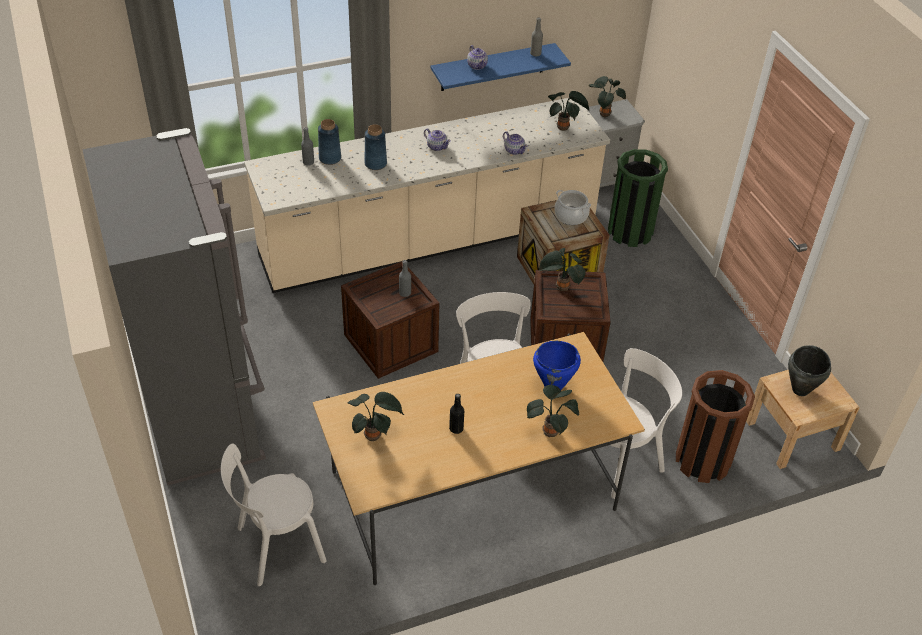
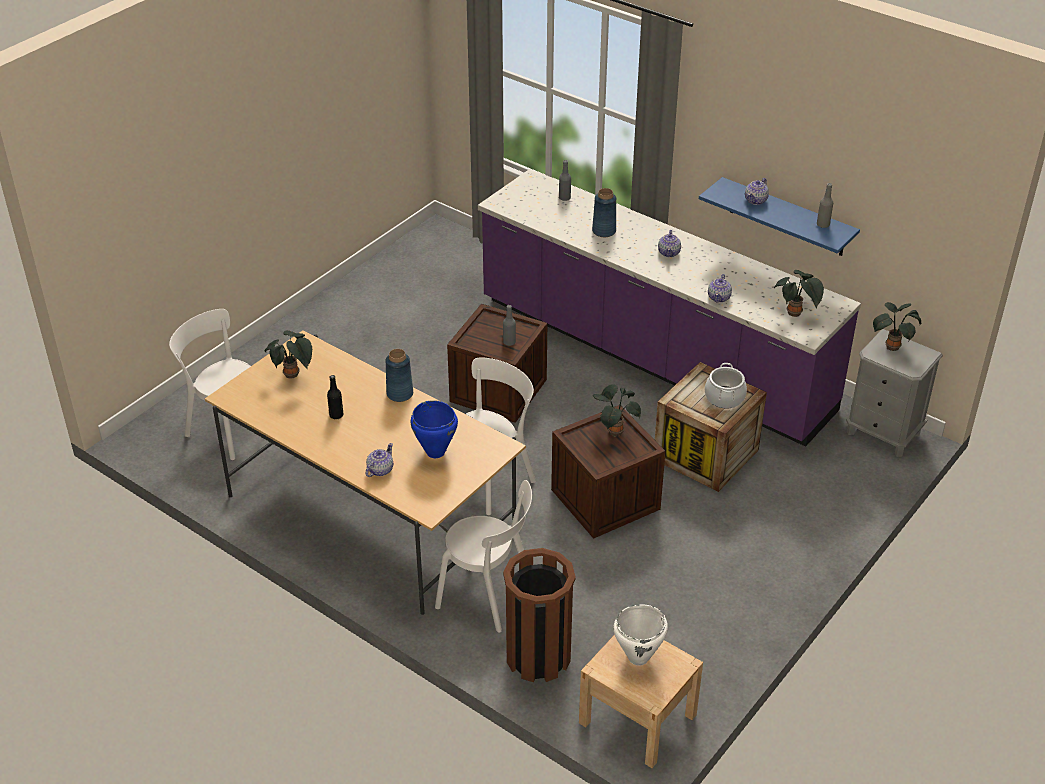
camera: 60 degrees right, 5 degrees down
(205, 414) = (328, 330): grey fridge -> none
(329, 158) = (582, 206): blue vase -> blue vase (399, 394)
(429, 241) = (653, 356): beige counter -> purple counter
(551, 430) = (380, 470): potted plant -> teapot
(630, 232) = (823, 483): green trash can -> none
(800, 390) = (639, 658): black cooking pot -> white cooking pot

